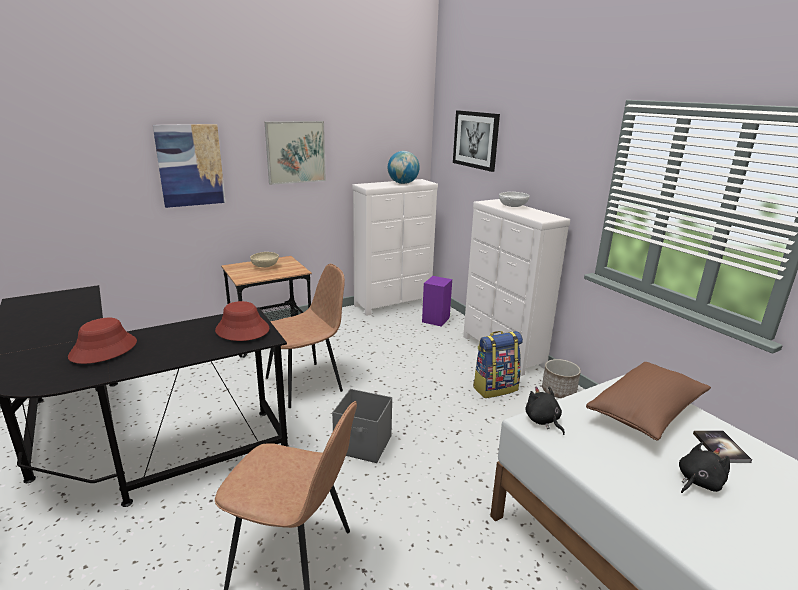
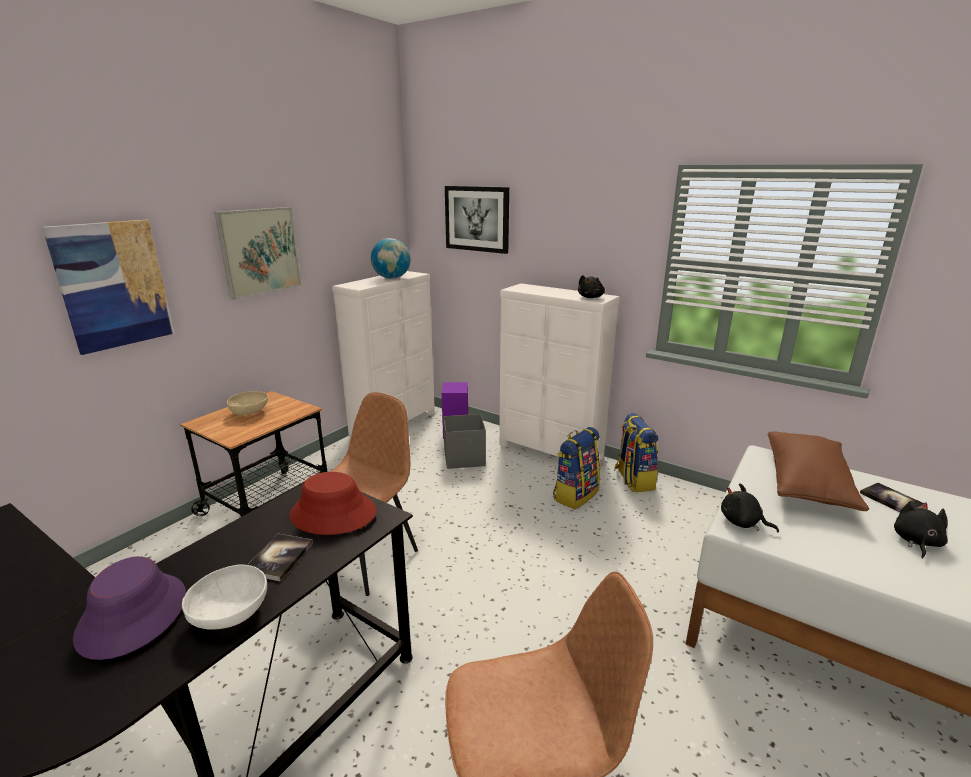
camera: 25 degrees left, 0 degrees up
(103, 349) = (132, 615): red hat -> purple hat
(192, 344) = (279, 558): none -> book
(363, 445) = (495, 612): grey storage box -> grey storage box (465, 458)
(513, 207) = (548, 290): white bowl -> white bowl (231, 616)
(540, 216) = (591, 297): none -> black plush toy
(558, 391) = (633, 480): planter -> backpack

